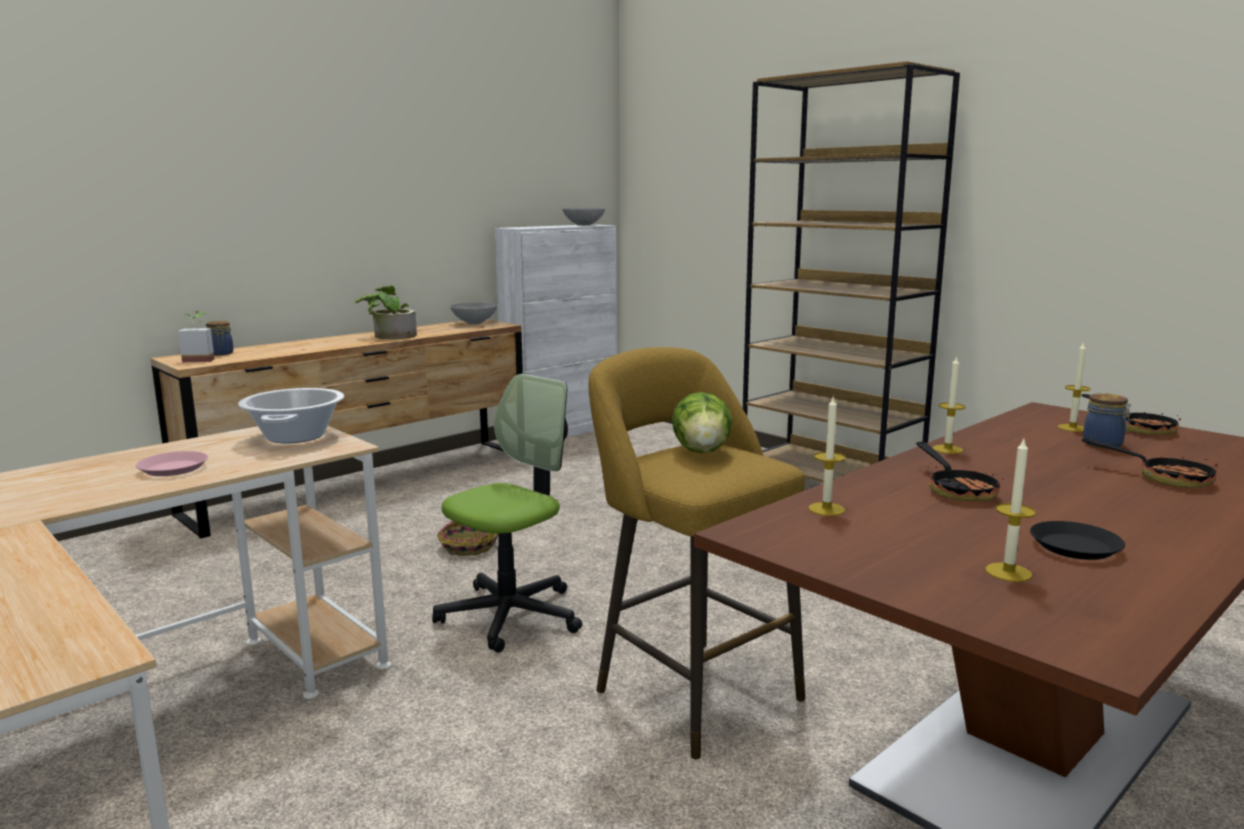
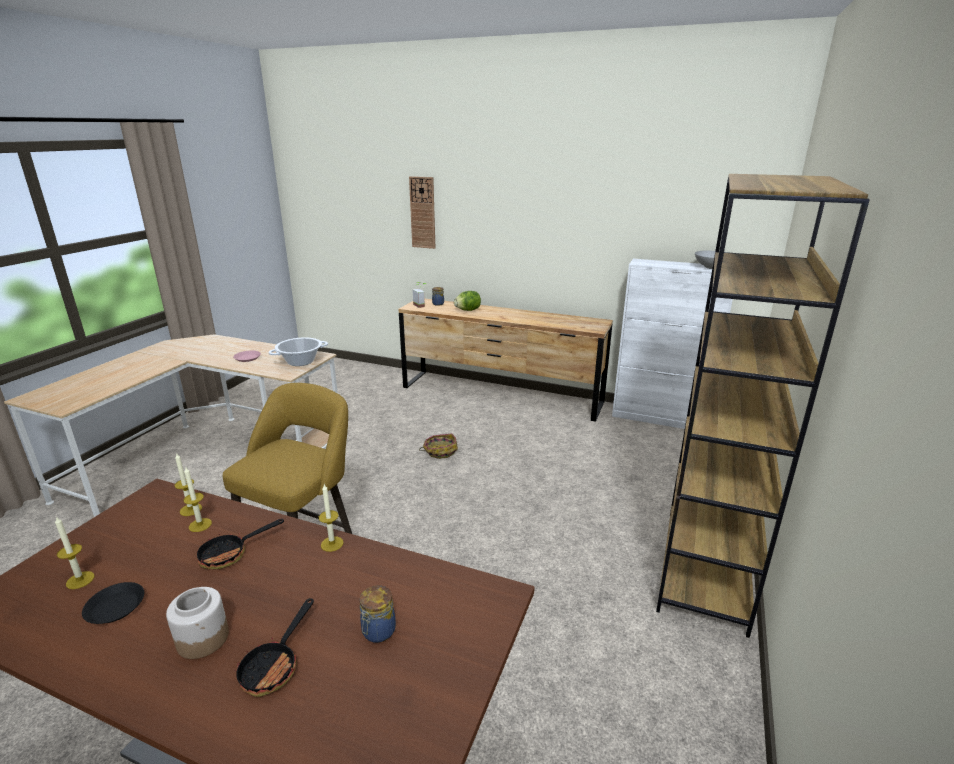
camera: 65 degrees right, 10 degrees up
(142, 182) = (422, 213): none -> wall clock
(389, 336) = (520, 317): potted plant -> none
(474, 323) = (591, 322): grey bowl -> none
(511, 615) = (366, 491): office chair -> none
(702, 451) = (297, 455): lettuce -> lettuce (468, 310)
(1072, 428) = (432, 612): candle -> candle (200, 525)
(1129, 503) = (203, 638): none -> jar
(1137, 428) = (456, 661): frying pan -> none

